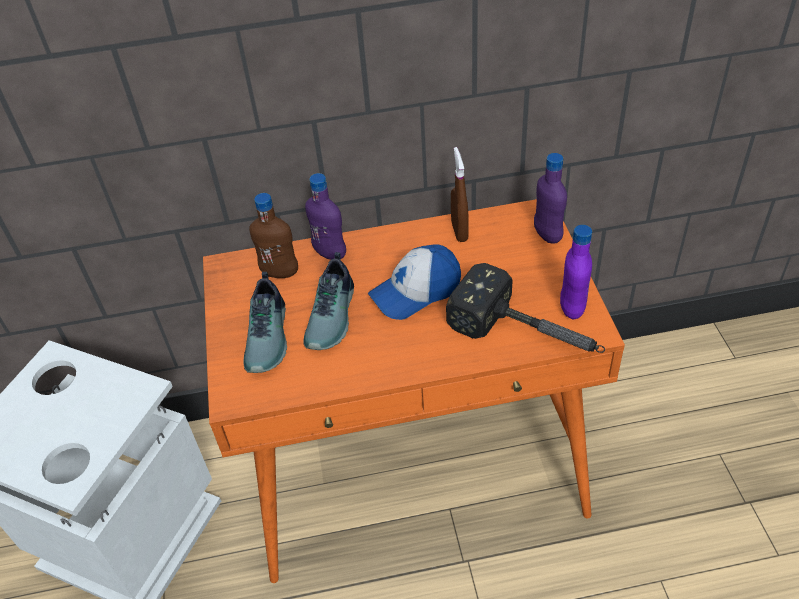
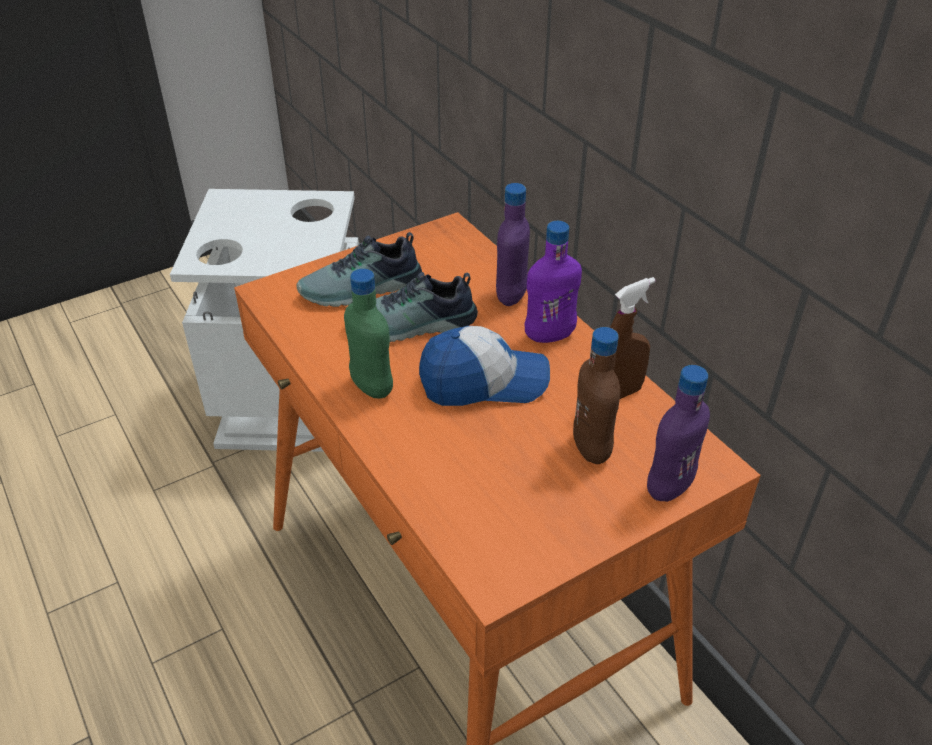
camera: 65 degrees right, 5 degrees down
(280, 273) = (460, 268): brown bottle -> brown bottle (591, 448)
(390, 354) = (371, 387): none -> green bottle
(416, 291) = (484, 382): cap -> cap turned 135 degrees clockwise
(529, 334) = (457, 509): hammer -> none
(572, 308) = (531, 546): purple bottle -> purple bottle (549, 335)

